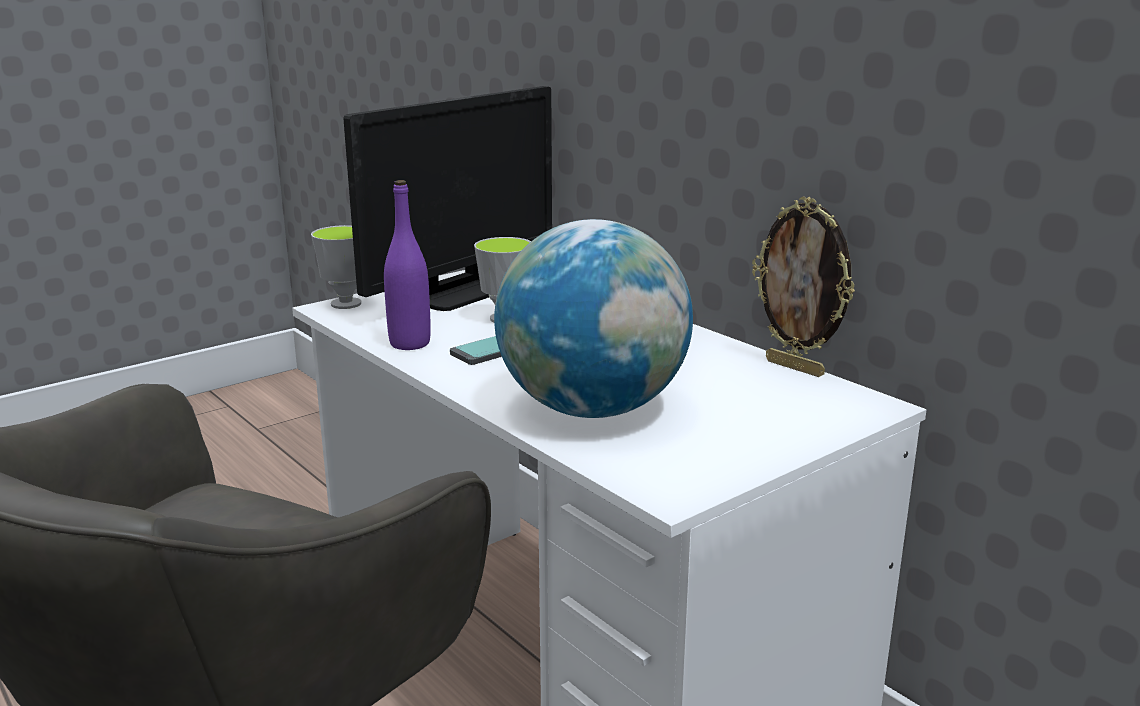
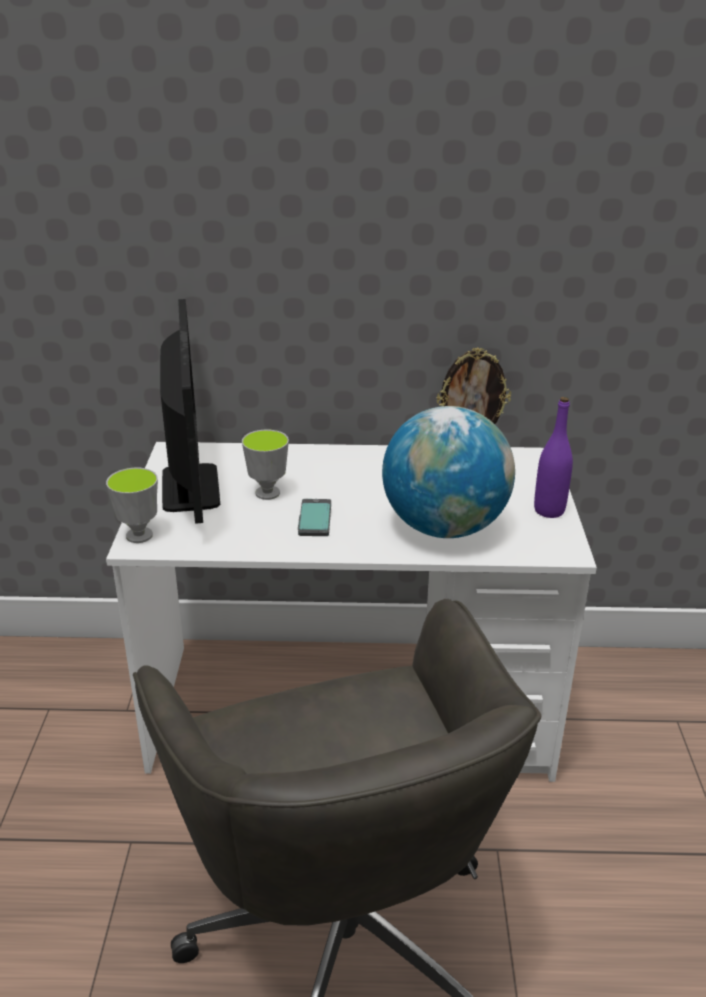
camera: 50 degrees left, 10 degrees up
(410, 343) = (258, 541): purple bottle -> purple bottle (549, 510)

